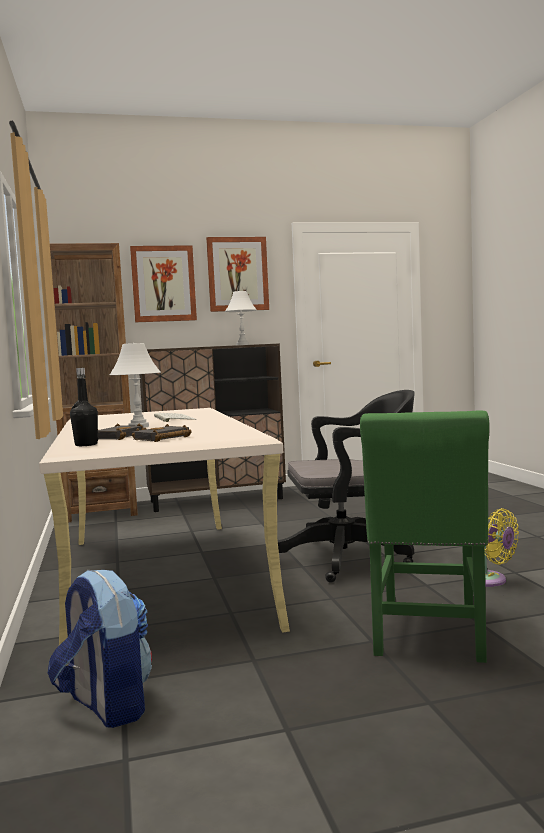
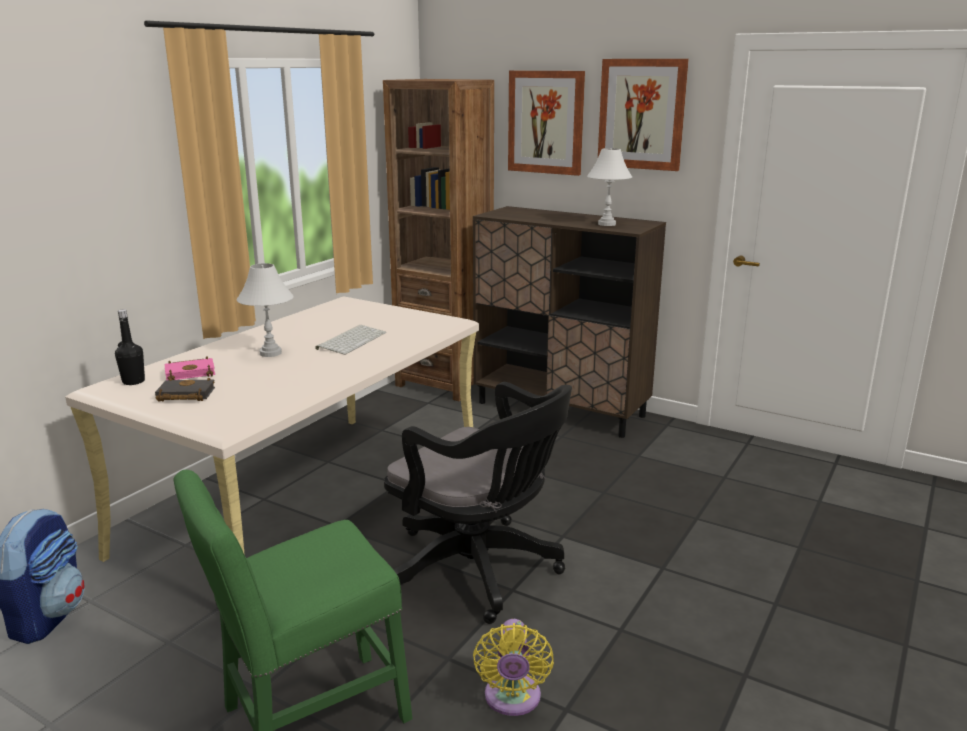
camera: 45 degrees right, 15 degrees up
(117, 437) = (191, 373): black book -> pink book

